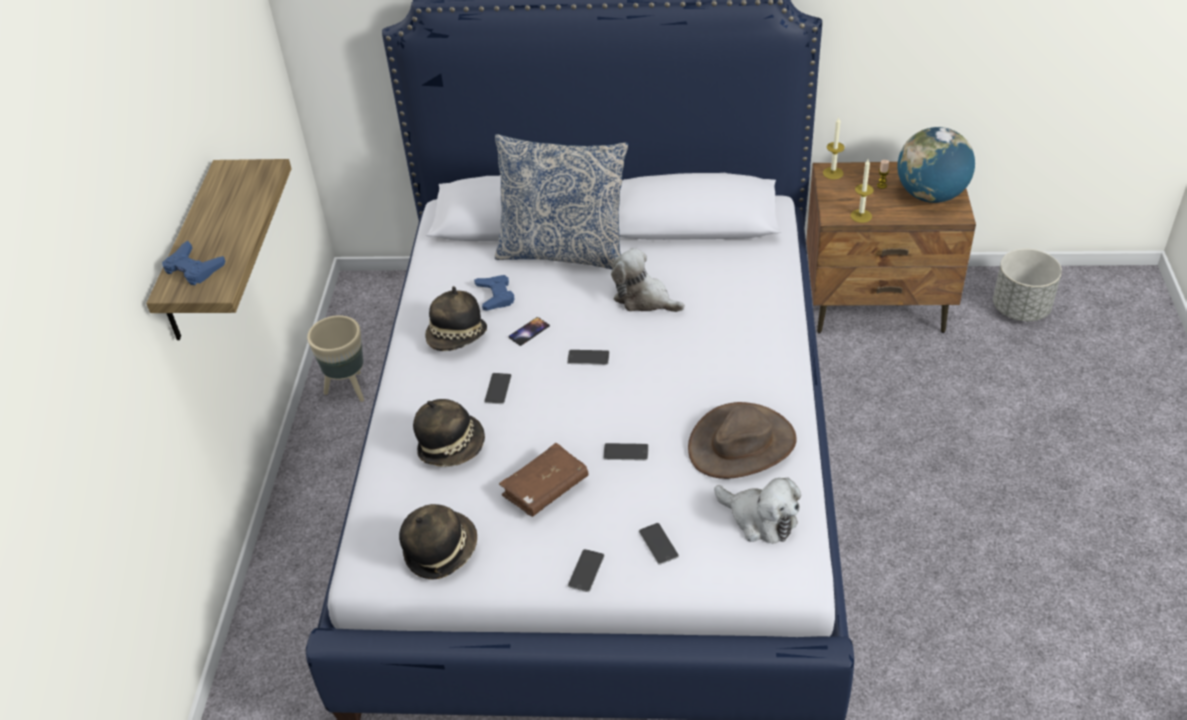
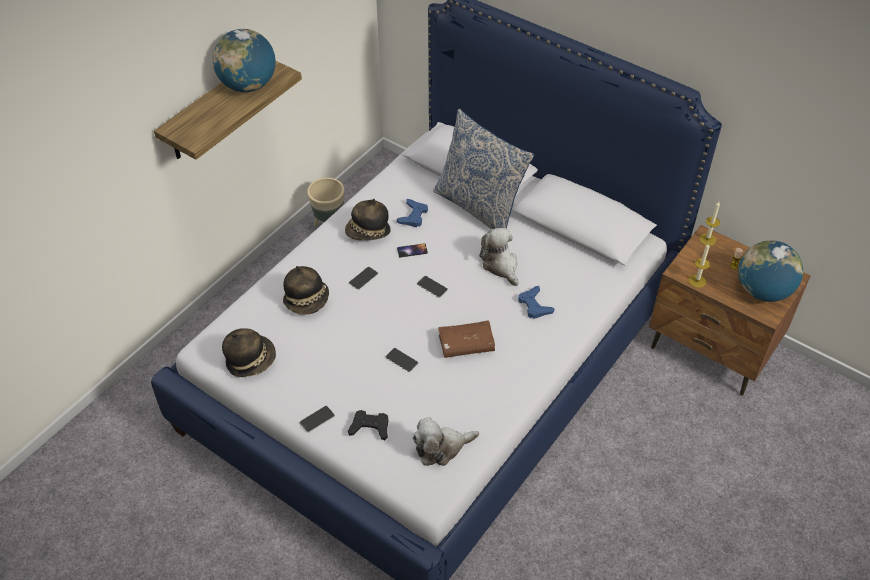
camera: 30 degrees right, 5 degrees up
(193, 268) = (193, 121): blue game controller -> blue game controller (534, 305)
(232, 199) = (248, 85): none -> globe
(545, 488) = (336, 356): brown book -> brown book (466, 344)
(658, 543) = (370, 427): phone -> black game controller
(742, 444) = (474, 394): brown hat -> none
(760, 519) = (441, 448): plush toy -> plush toy turned 90 degrees clockwise
(1021, 308) = (817, 409): grey planter -> none

